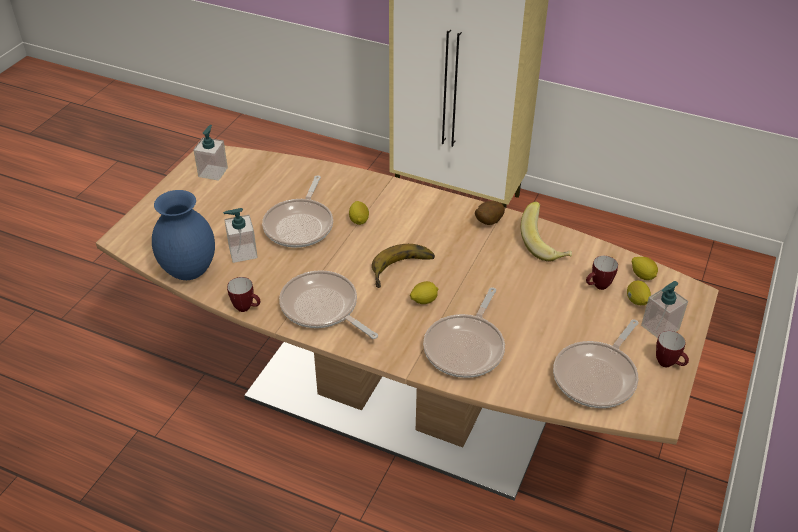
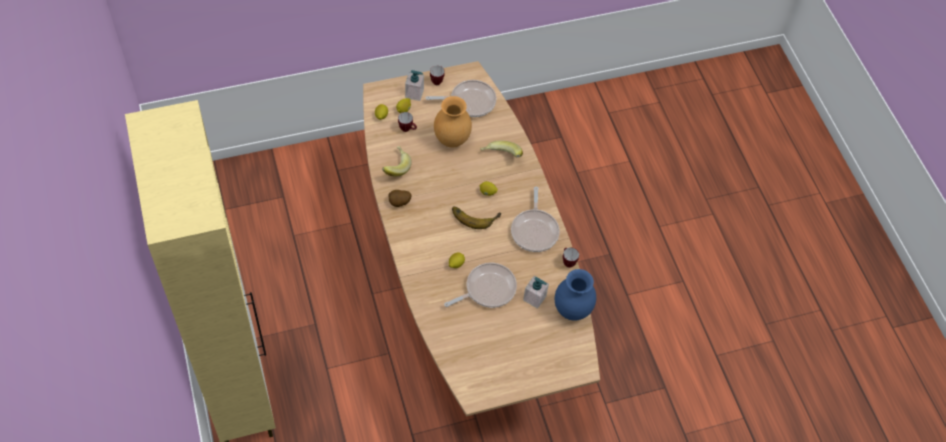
camera: 135 degrees left, 15 degrees up
(213, 172) = (487, 377): soap dispenser -> none
(466, 347) = (500, 157): frying pan -> banana
(541, 318) = (452, 140): none -> brown vase

